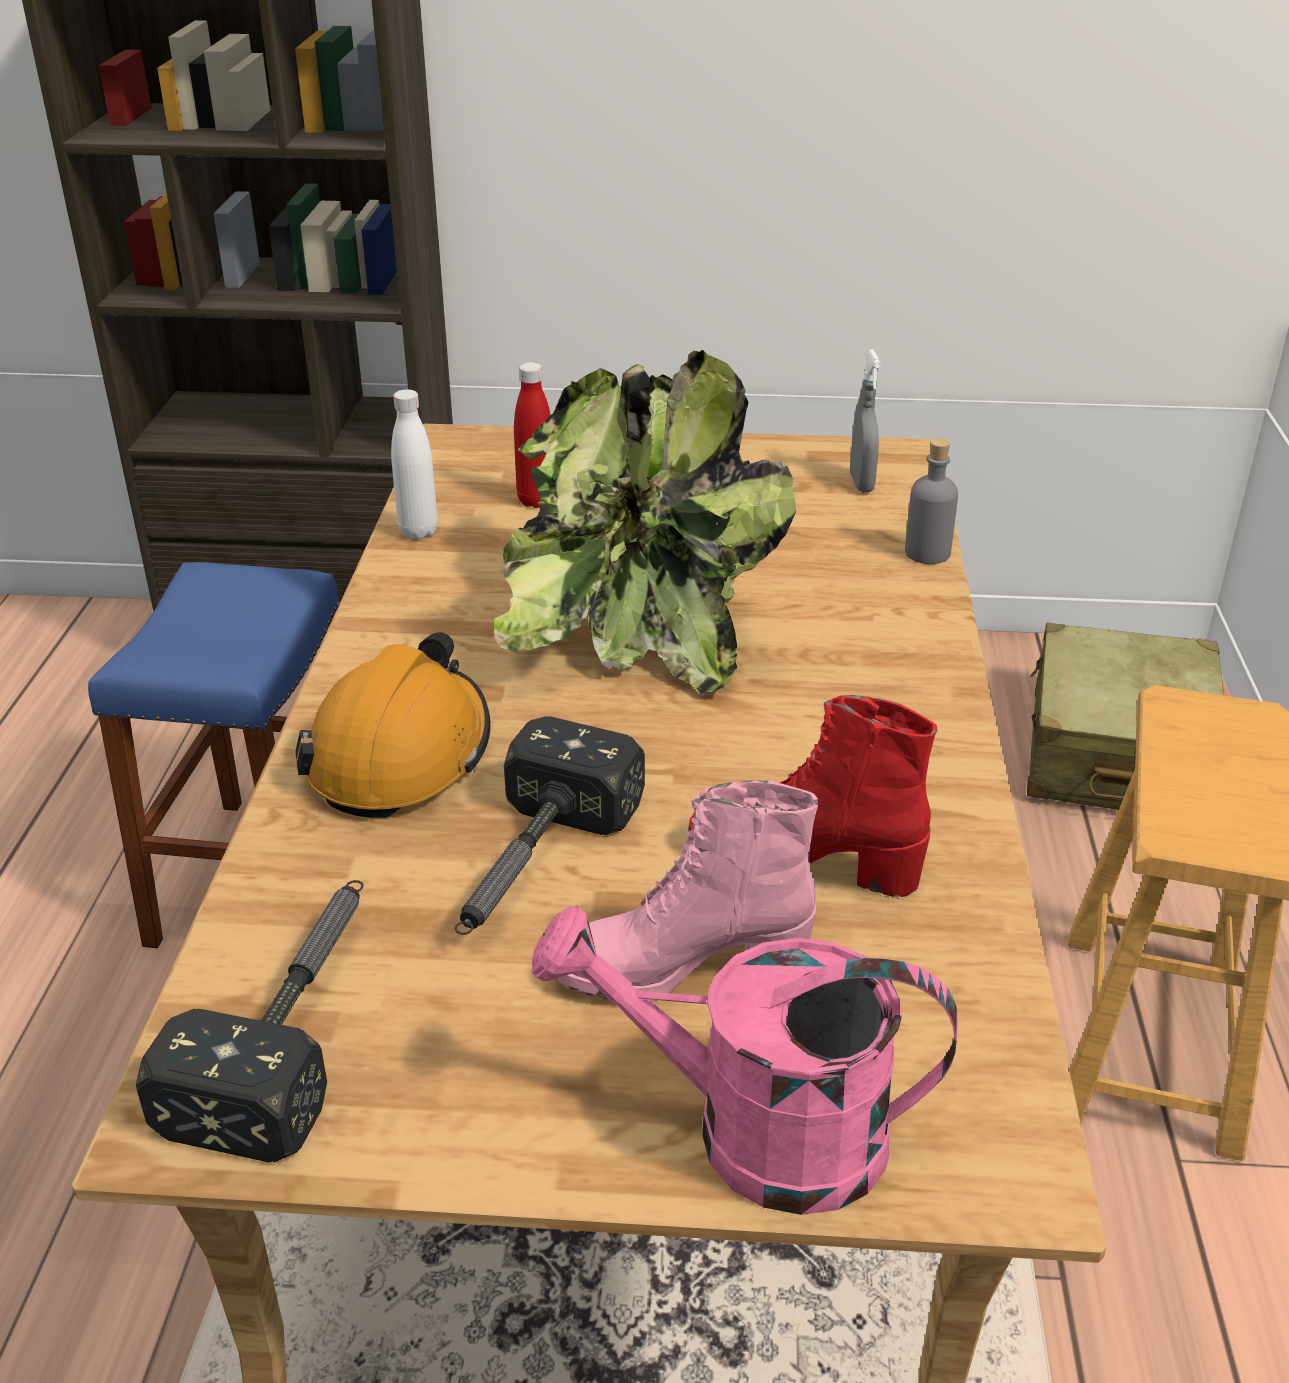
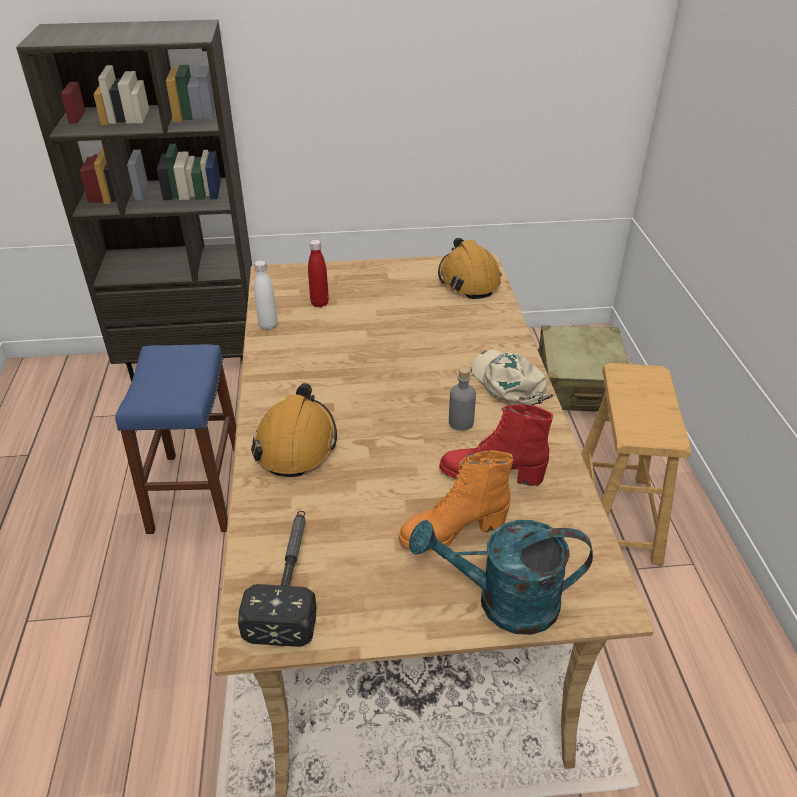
camera: 10 degrees left, 5 degrees up
(531, 867) = (373, 492): hammer -> none
(628, 627) = (382, 366): potted plant -> none
(681, 969) = (452, 531): pink boot -> orange boot
(754, 1133) = (503, 602): pink watering can -> turquoise watering can
(861, 483) = (468, 280): grey spray bottle -> orange hard hat
(893, 683) = (508, 382): none -> beige cap
(927, 553) = (507, 314): grey bottle -> grey bottle (461, 422)

